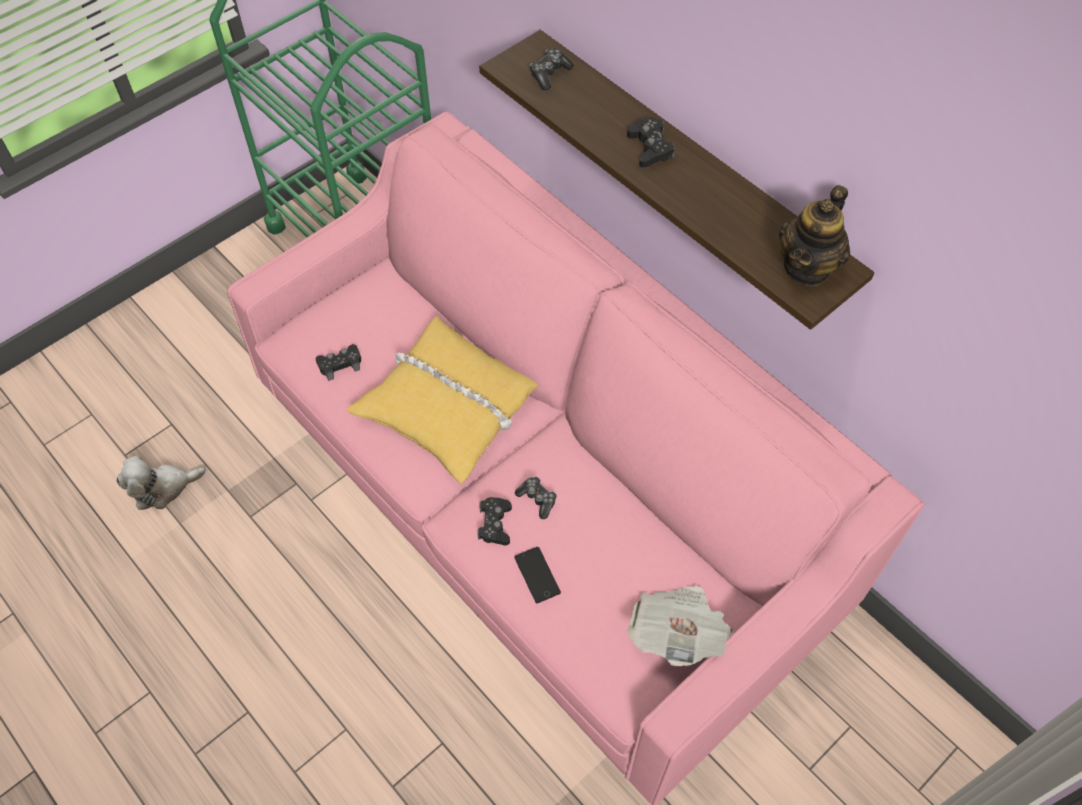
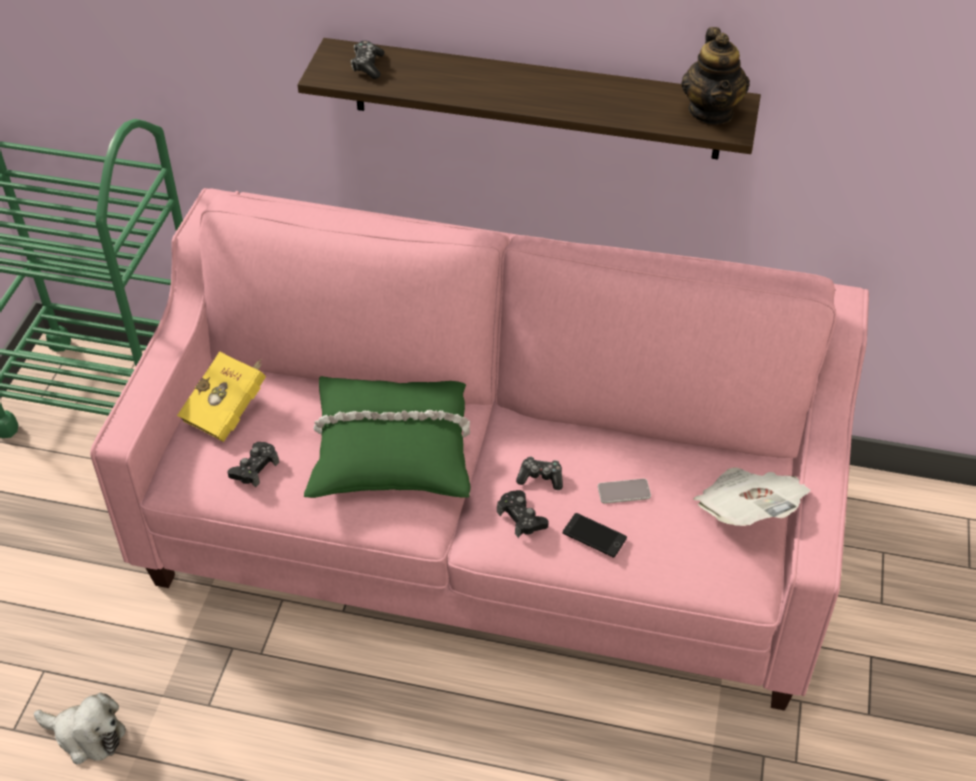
camera: 35 degrees left, 10 degrees down
(162, 488) = (86, 735): plush toy -> plush toy turned 105 degrees counterclockwise
(360, 305) = (228, 409): none -> yellow book
(449, 406) = (392, 448): yellow pillow -> green pillow
(592, 552) = (624, 492): none -> phone
(650, 148) = (508, 83): black game controller -> none

